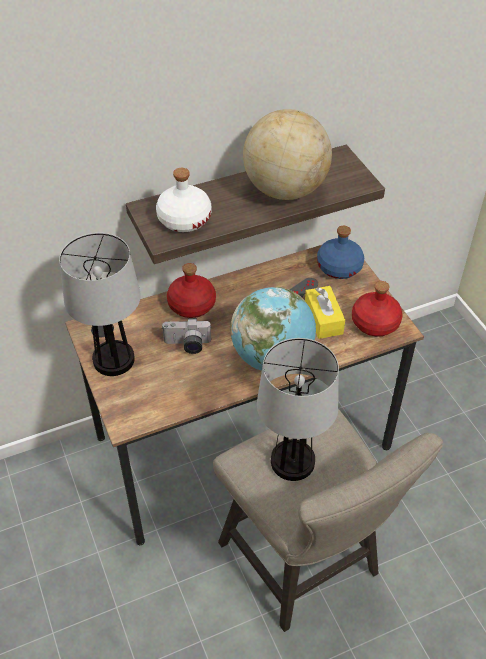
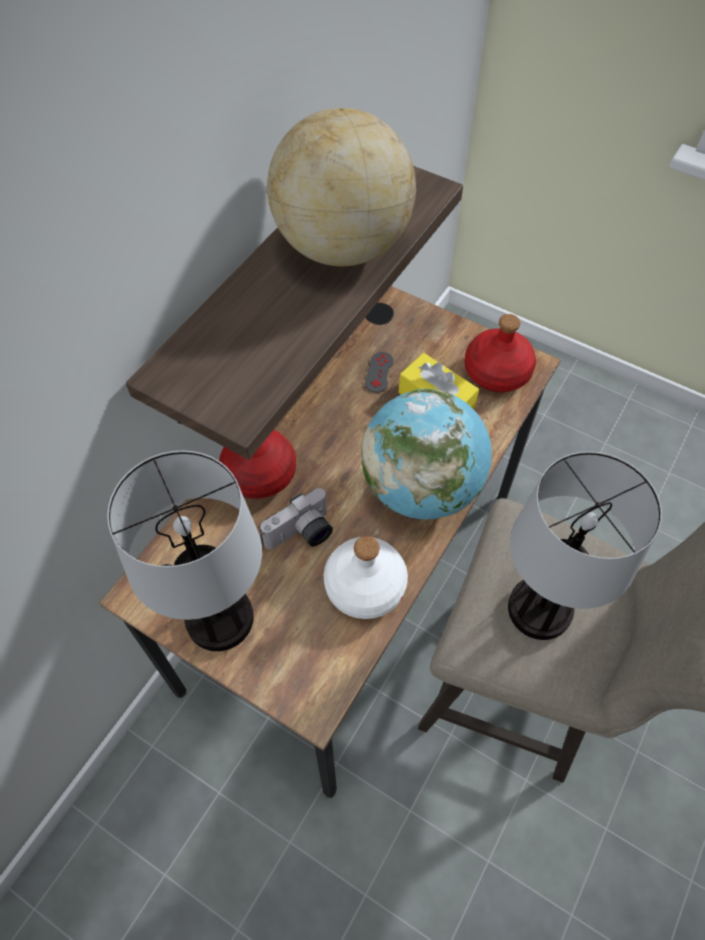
camera: 35 degrees left, 10 degrees up
(184, 219) = (241, 363): white bottle -> white bottle (364, 585)
(340, 267) = (398, 321): blue bottle -> none

